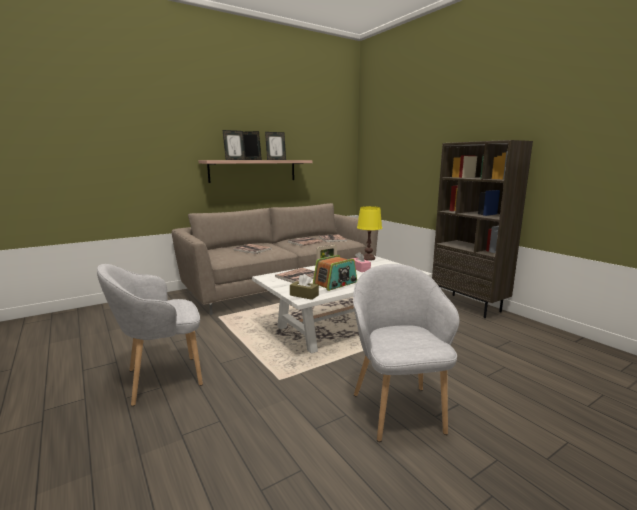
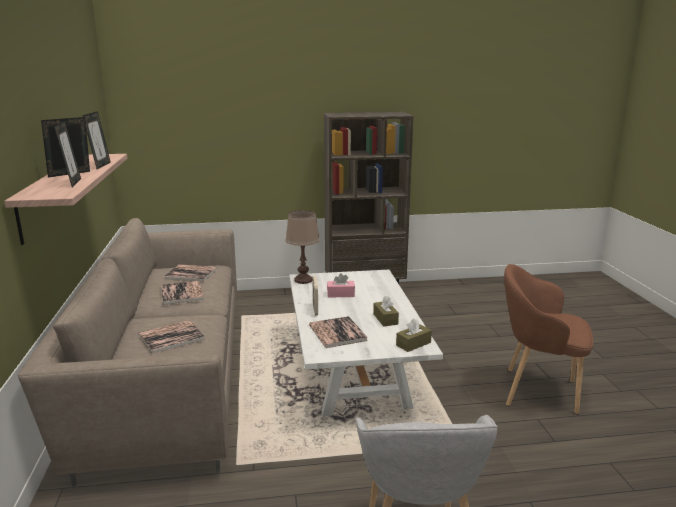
camera: 65 degrees left, 5 degrees up
(335, 284) = (385, 319): radio -> brown tissue box
(368, 258) = (303, 280): yellow table lamp -> brown table lamp
(398, 409) = (536, 391): grey armchair -> brown armchair

